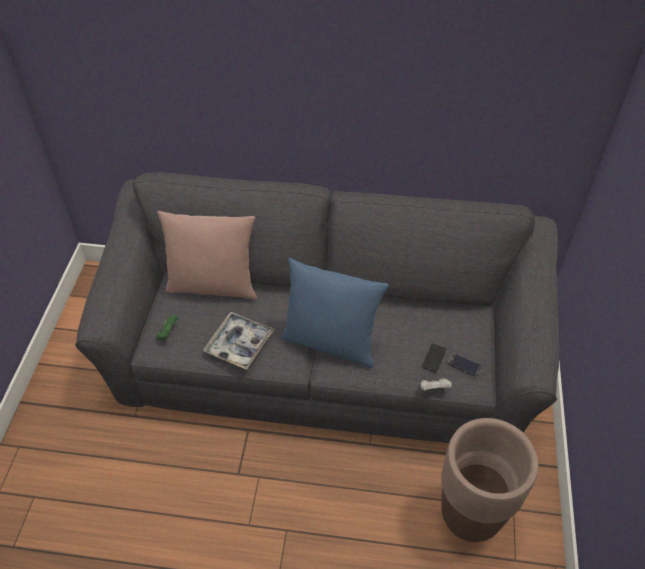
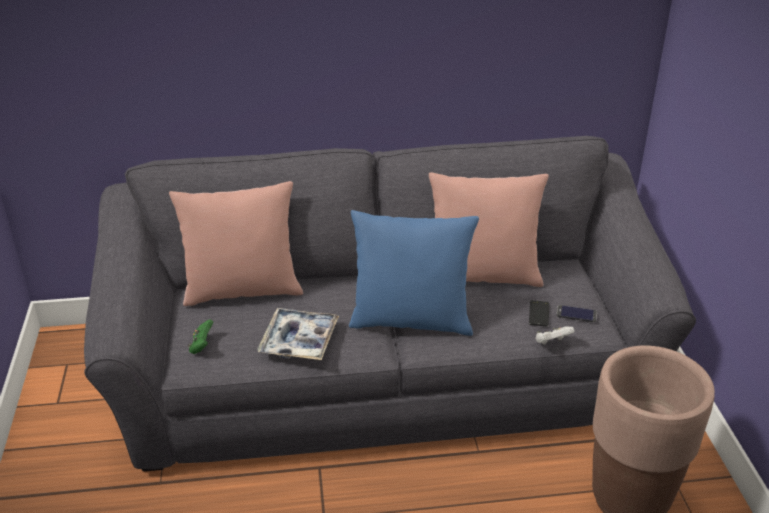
camera: 15 degrees left, 15 degrees down
(403, 310) = (483, 276): none -> pink pillow

